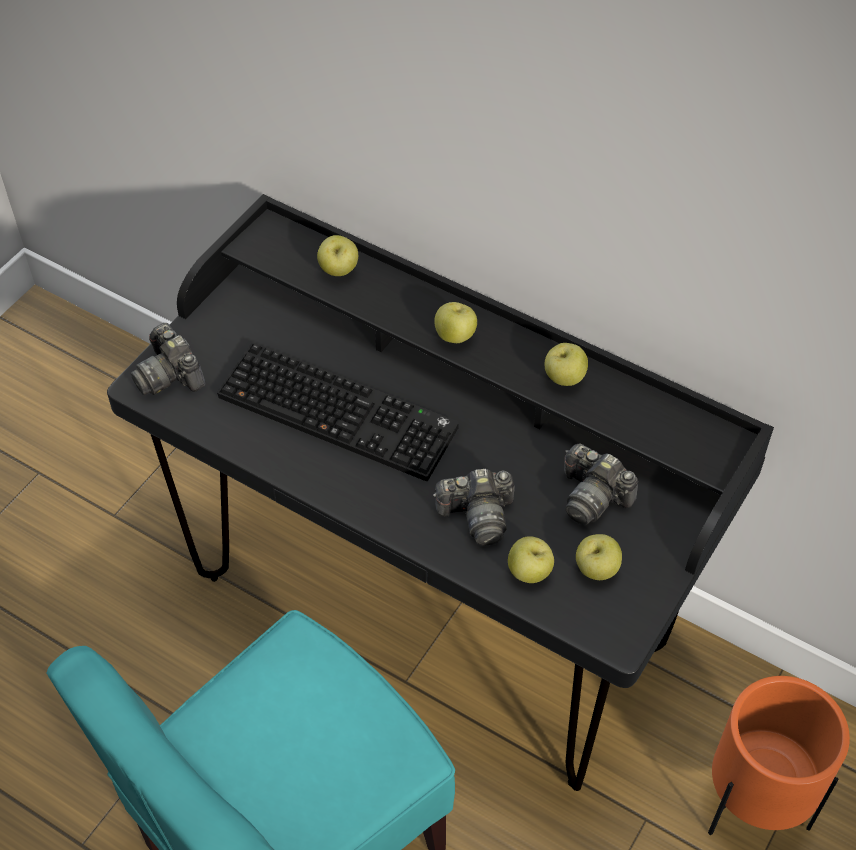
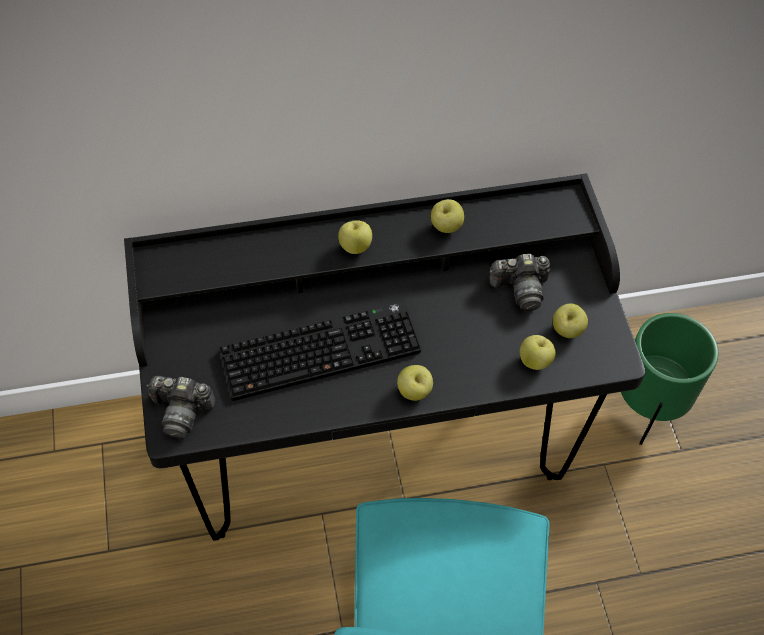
camera: 45 degrees left, 5 degrees up
(338, 270) = (233, 256): apple -> apple (414, 391)
(477, 516) = (471, 351): camera -> none
(753, 804) = (645, 409): orange planter -> green planter

